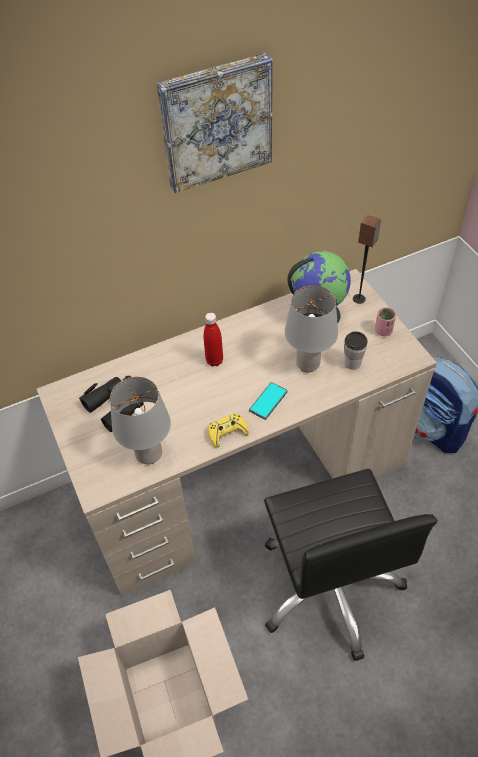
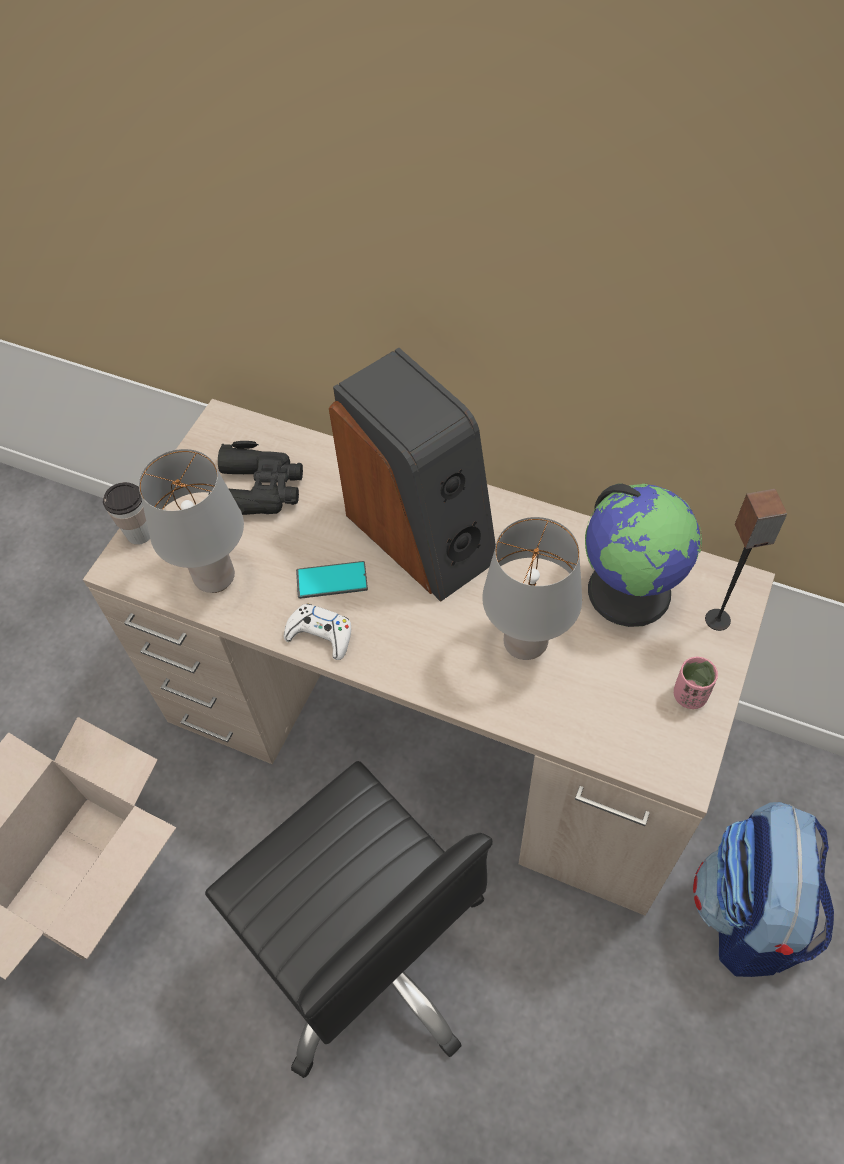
camera: 50 degrees right, 5 degrees up
(214, 361) = (422, 534): red bottle -> speaker
(215, 122) = (548, 152): picture -> none
(227, 433) = (320, 635): yellow game controller -> white game controller
(268, 401) = (415, 643): phone -> phone (332, 580)
(329, 586) = (369, 951): black office chair -> black office chair turned 75 degrees counterclockwise
(352, 363) = (584, 697): cup -> cup (139, 533)

